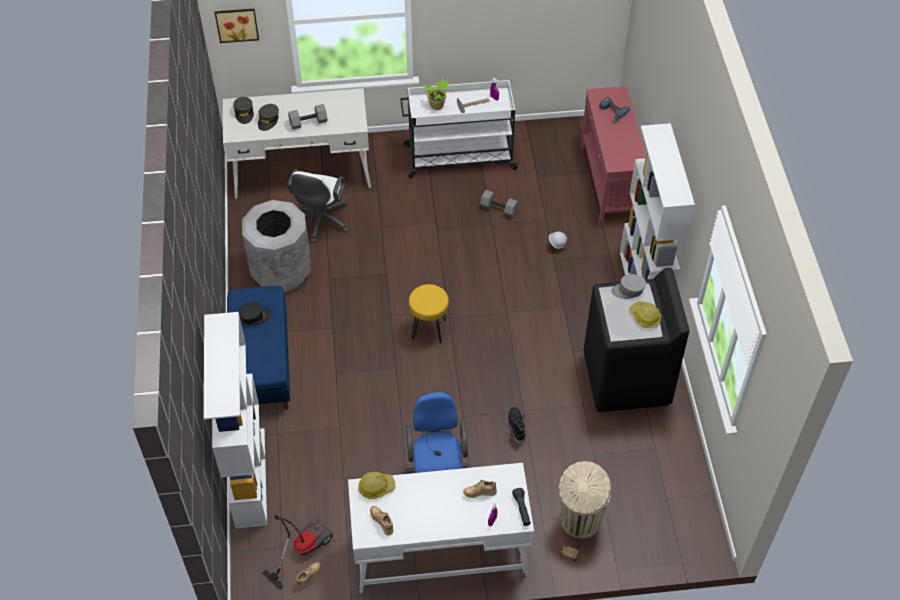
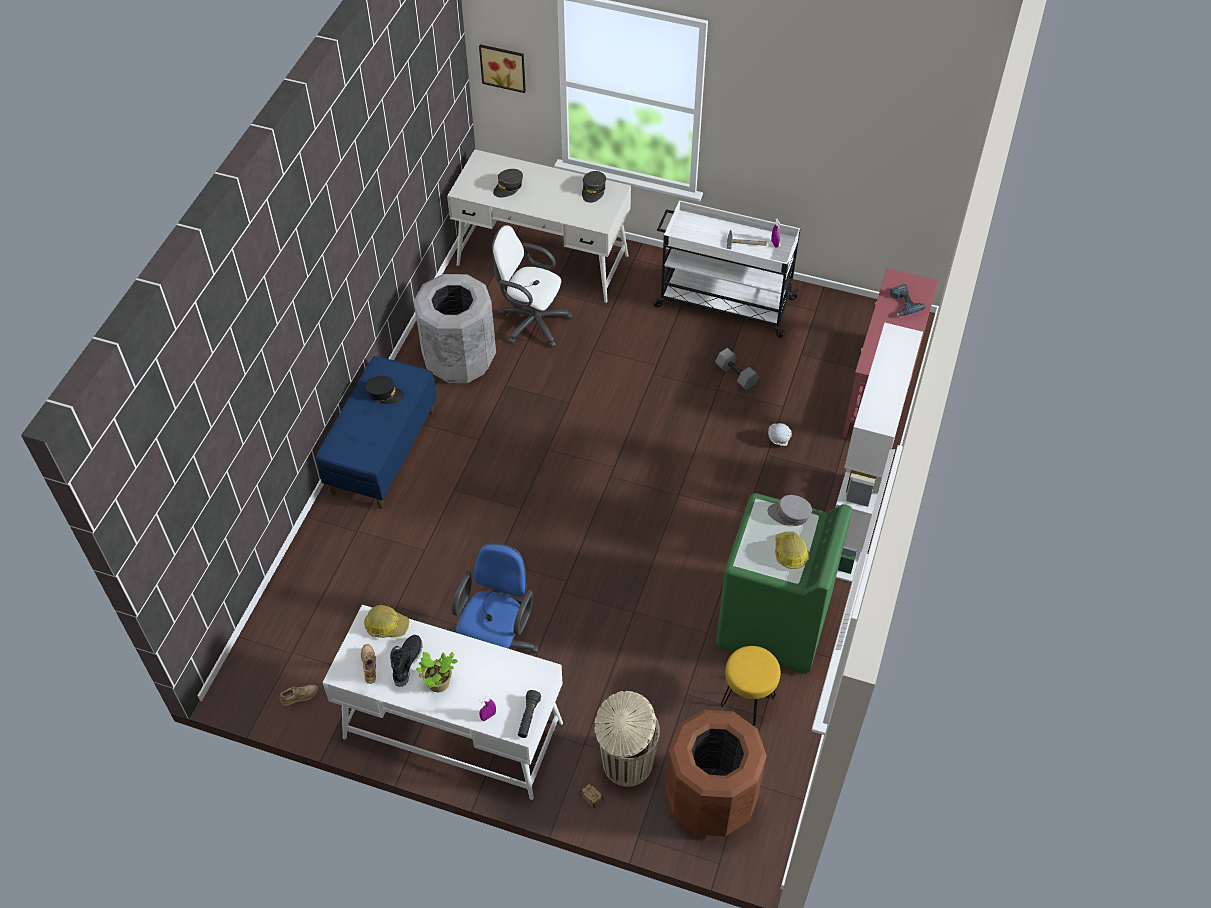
camera: 25 degrees right, 0 degrees up
(244, 113) = (487, 171): grey cap -> grey cap (593, 190)
(249, 477) = (302, 565): white bookcase -> none
(301, 548) = (310, 664): vacuum cleaner -> none
(308, 122) = (550, 203): grey dumbbell -> none
(321, 223) = (531, 322): white office chair -> white office chair turned 75 degrees clockwise
(428, 330) = (580, 481): yellow stool -> yellow stool (747, 701)
(437, 106) = (704, 232): potted plant -> potted plant (439, 685)
(479, 493) = (493, 678): beige shoe -> none
(516, 427) = (615, 627): black boot -> black boot (407, 662)
(626, 379) = (774, 624): black washing machine -> green washing machine
(652, 520) = (711, 799): none -> brown trash can

